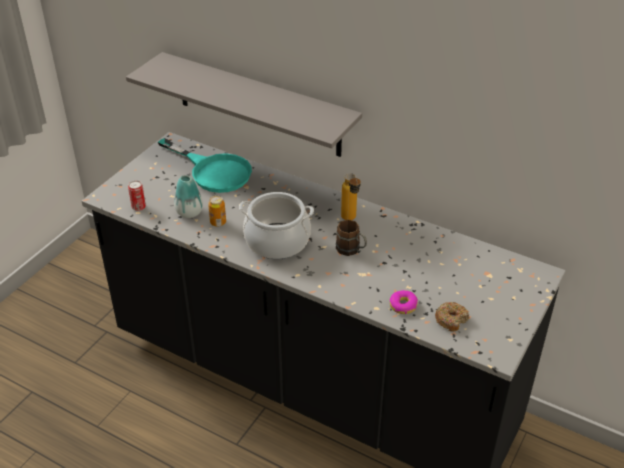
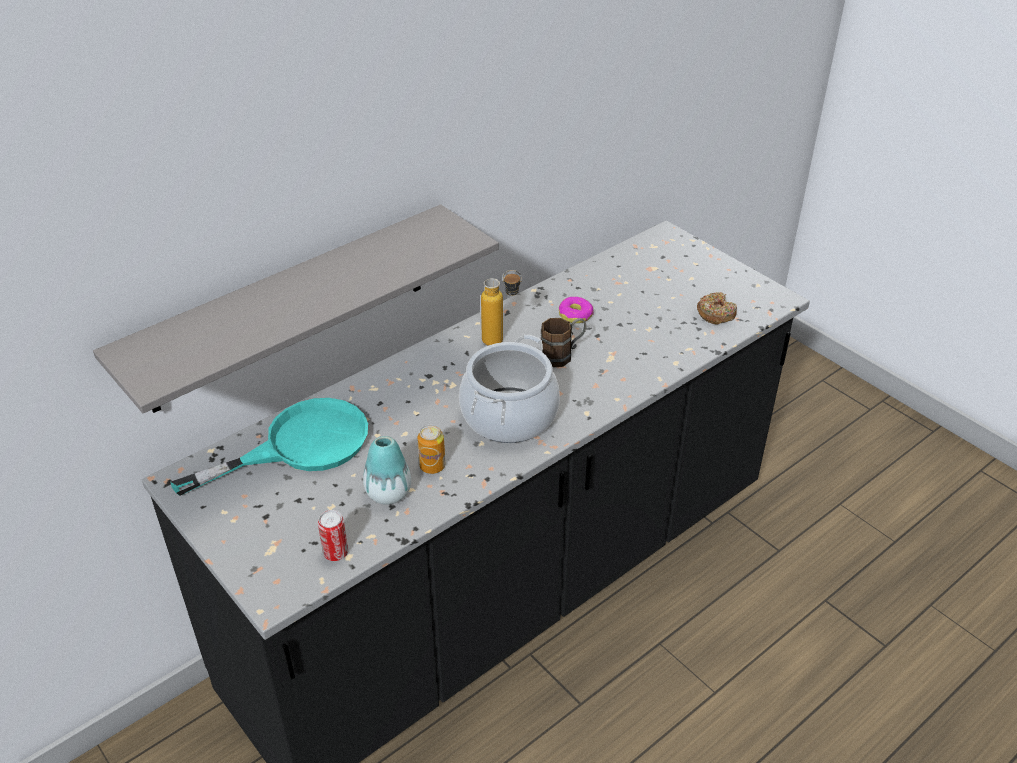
camera: 70 degrees left, 0 degrees up
(403, 305) = (679, 341): donut -> donut (575, 315)

